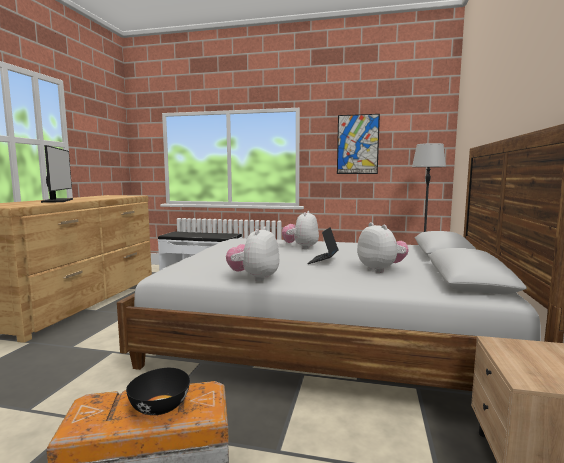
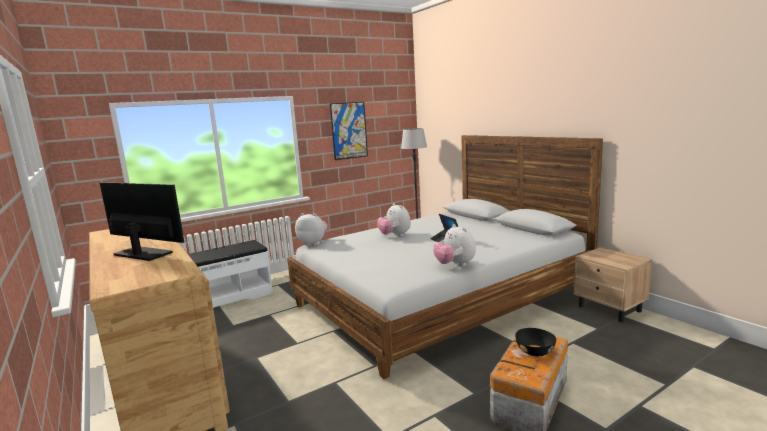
camera: 45 degrees left, 5 degrees up
(381, 270) = (488, 236): plush toy -> plush toy (313, 243)

